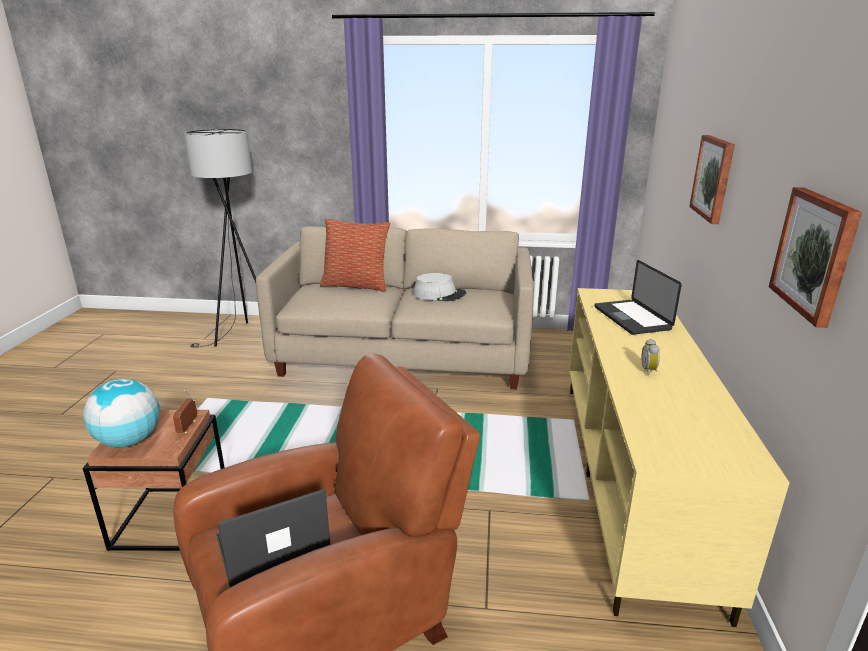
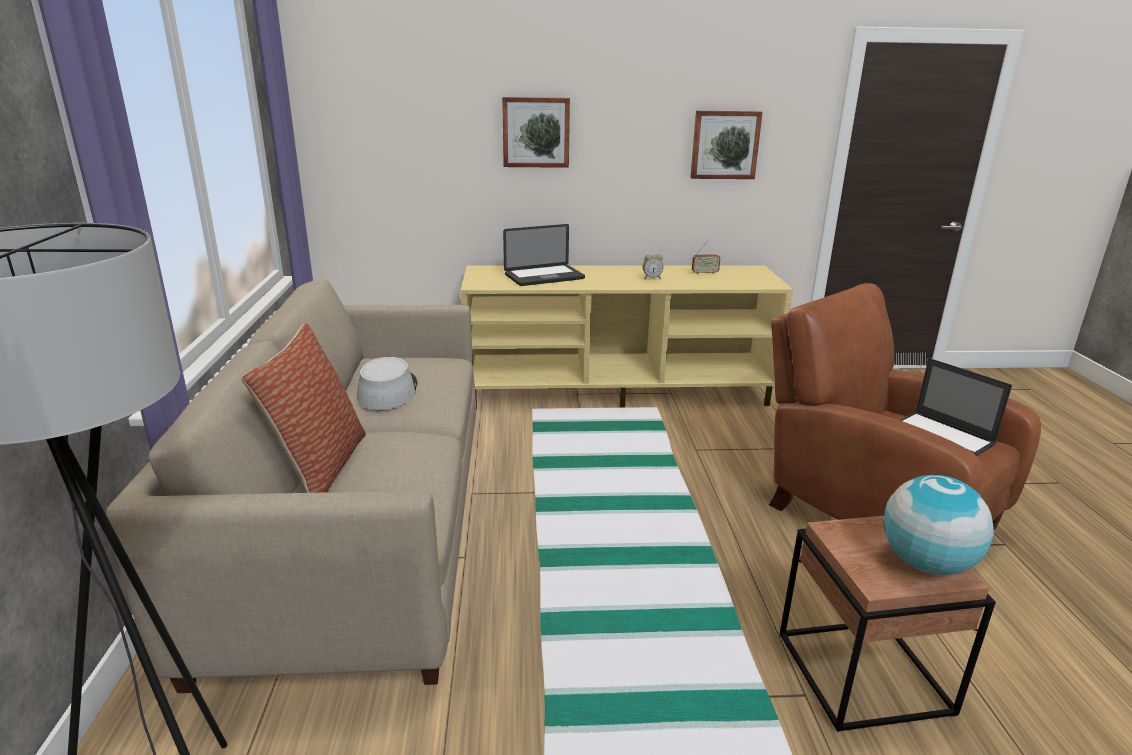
camera: 100 degrees left, 0 degrees up
(188, 426) = (855, 525): radio -> radio (704, 273)

